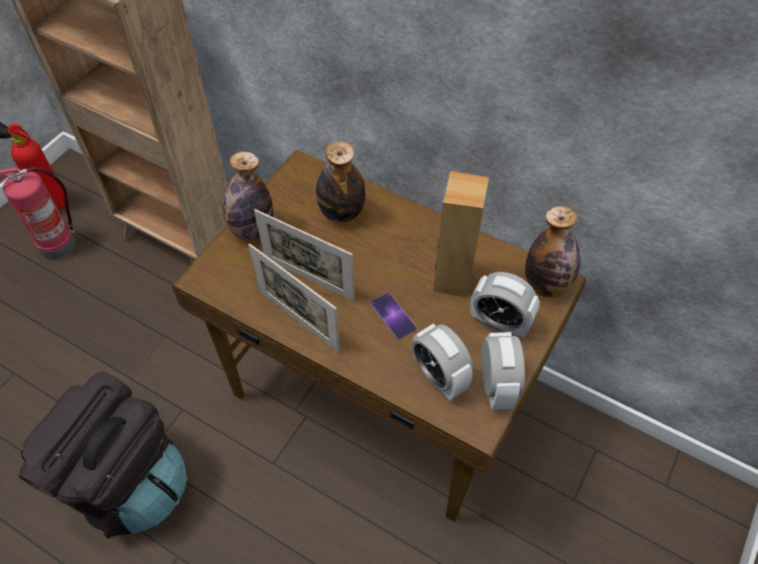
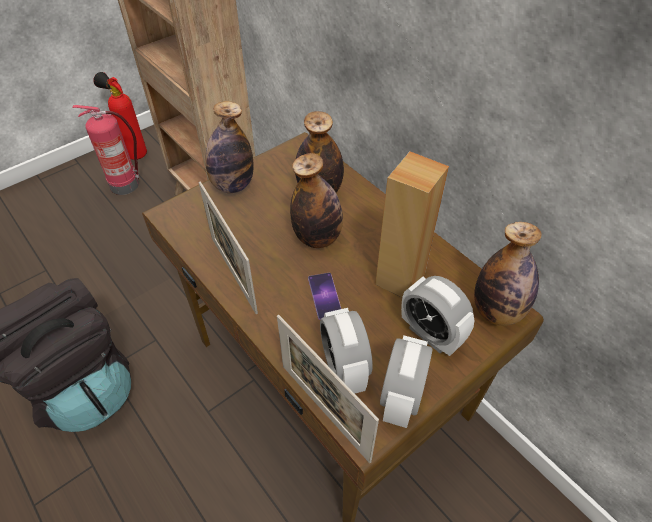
camera: 20 degrees right, 5 degrees down
(308, 279) = (261, 240): picture frame -> picture frame (324, 411)
(361, 261) = (317, 238): none -> bottle

